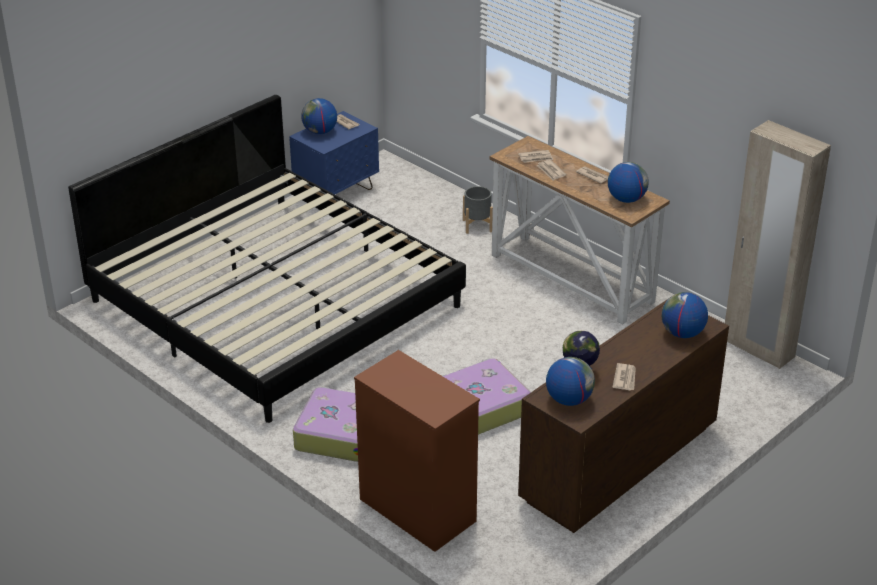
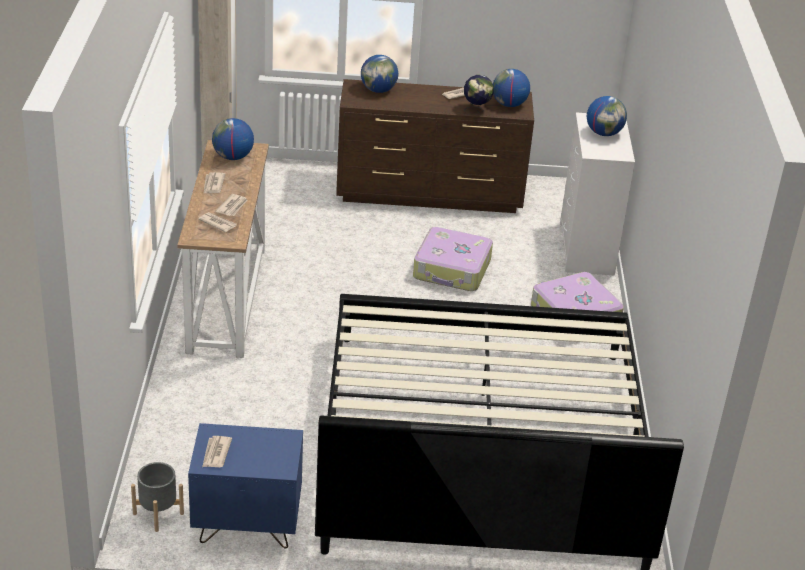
camera: 135 degrees left, 0 degrees up
(320, 132) = (260, 460): globe -> globe (604, 133)
(416, 509) = (586, 249): brown dresser -> white dresser
(477, 225) = (199, 391): grey planter -> grey planter (158, 514)

